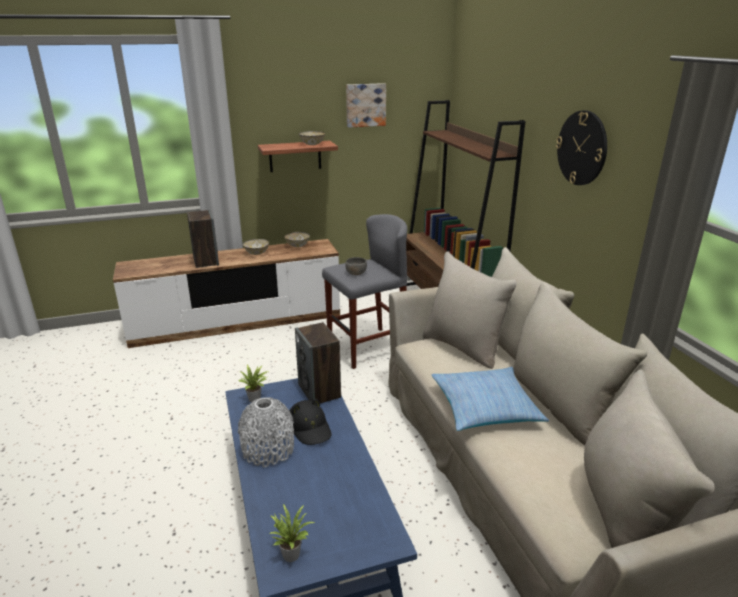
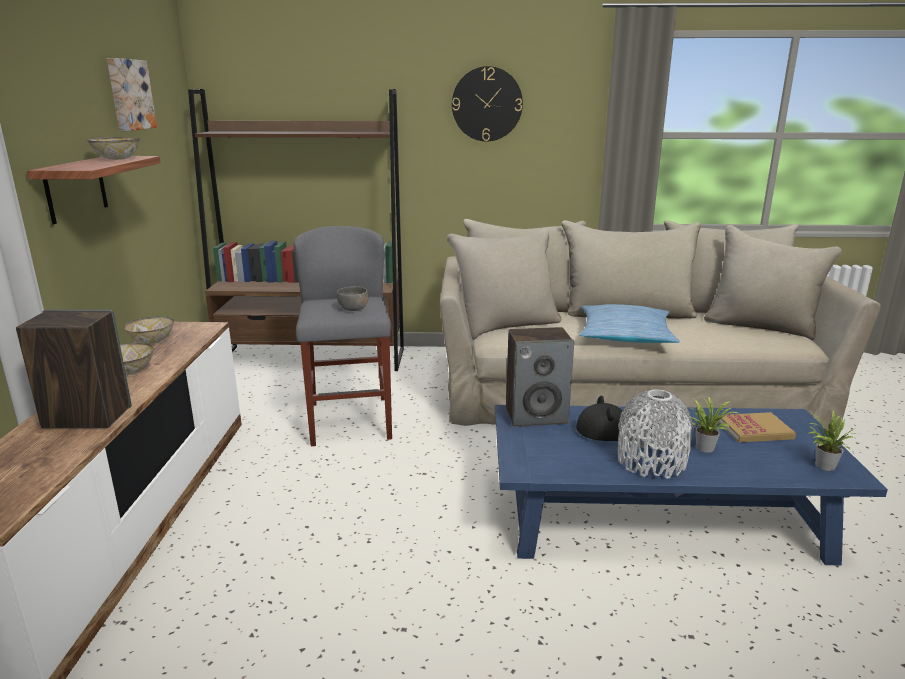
camera: 70 degrees left, 5 degrees down
(256, 399) = (535, 459): potted plant -> potted plant (705, 447)
(346, 510) = (755, 430): none -> book

